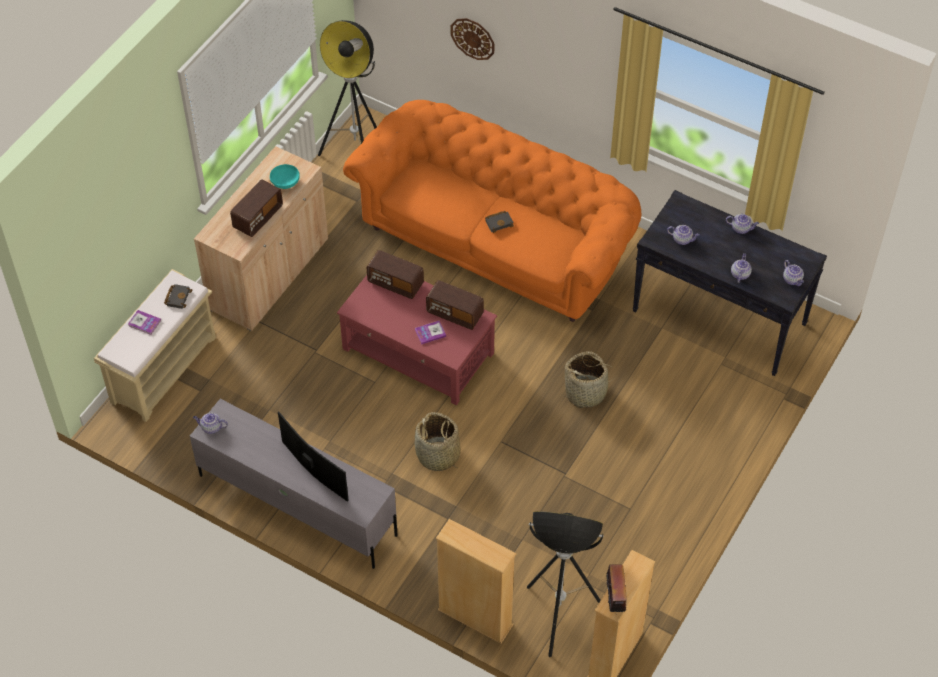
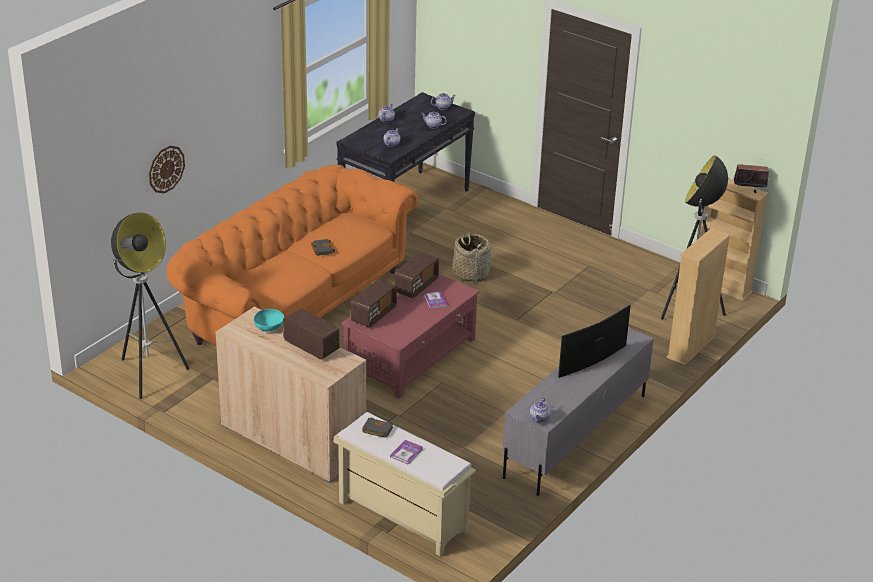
camera: 85 degrees left, 20 degrees down
(438, 455) = (527, 353): basket -> none

